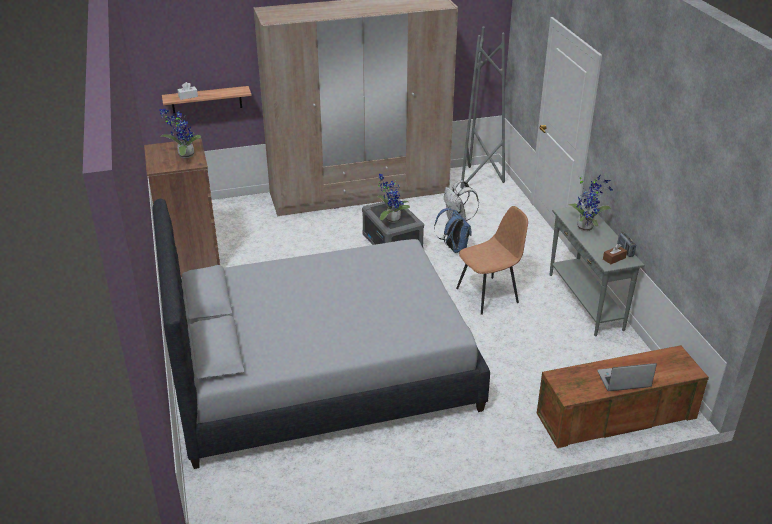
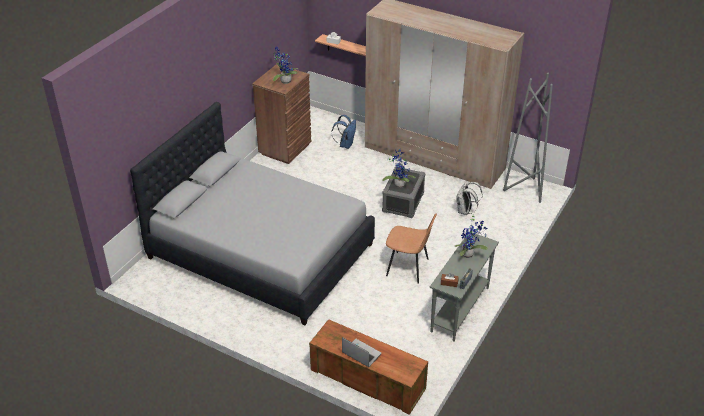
camera: 45 degrees right, 5 degrees up
(453, 248) = (434, 227): blue backpack -> blue backpack (345, 144)

